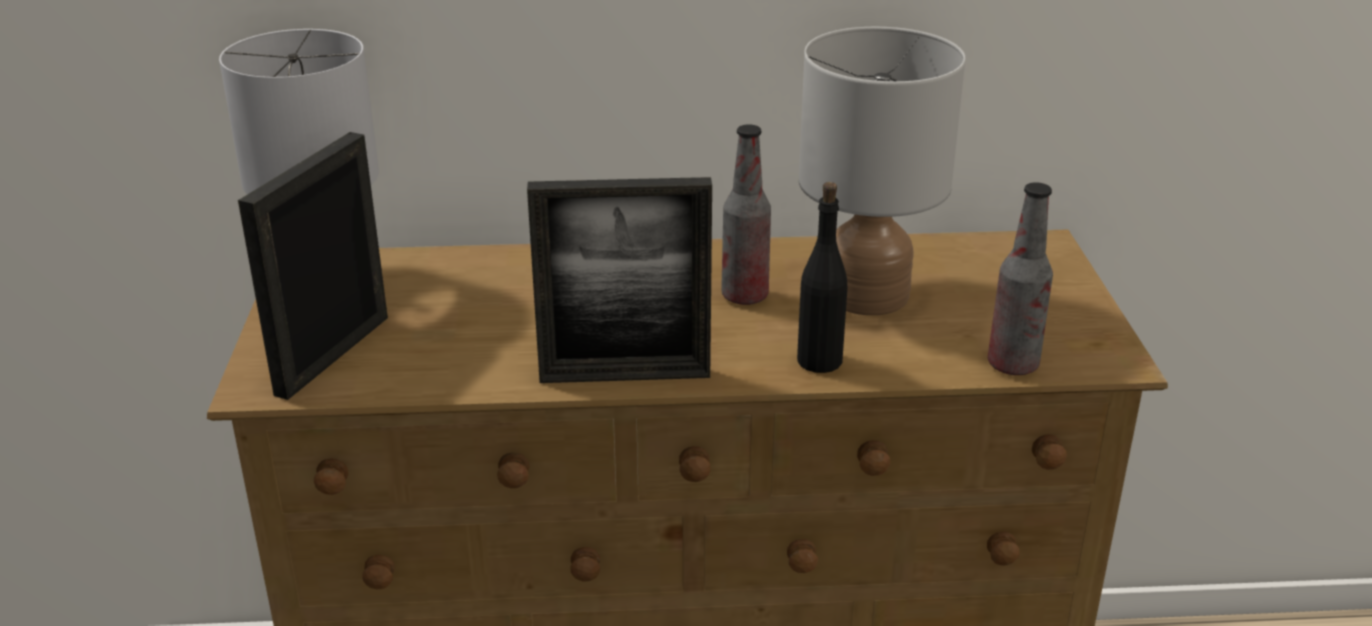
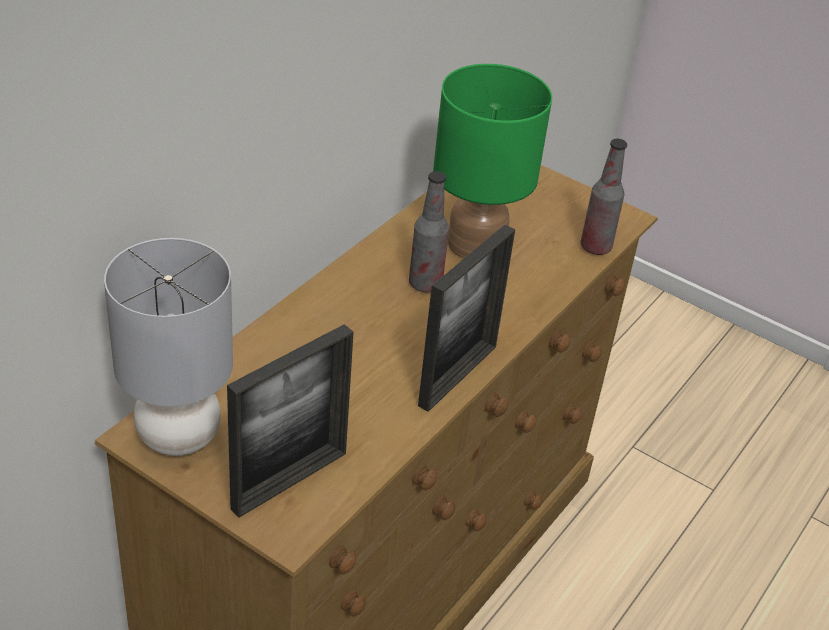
camera: 55 degrees left, 10 degrees up
(333, 355) = (289, 481): picture frame -> picture frame turned 105 degrees counterclockwise
(820, 361) = (522, 301): black bottle -> none
(865, 295) = (476, 245): grey table lamp -> green table lamp

